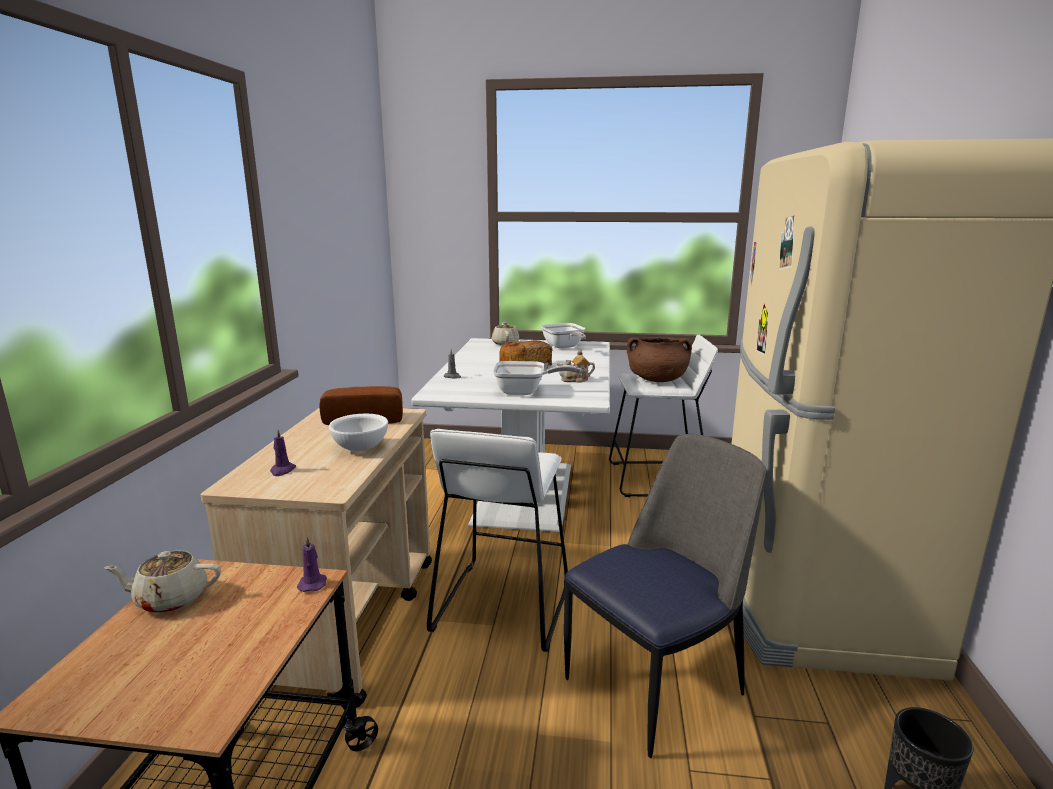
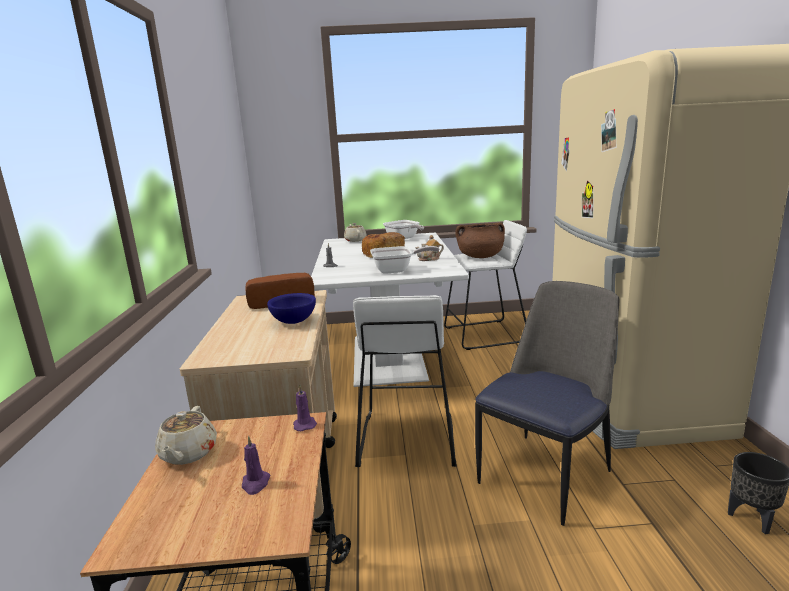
camera: 10 degrees left, 0 degrees up
(170, 599) = (188, 453): beige teapot -> beige teapot turned 75 degrees counterclockwise
(282, 470) = (239, 344): purple candle -> purple candle (255, 484)
(360, 449) = (293, 322): white bowl -> blue bowl

